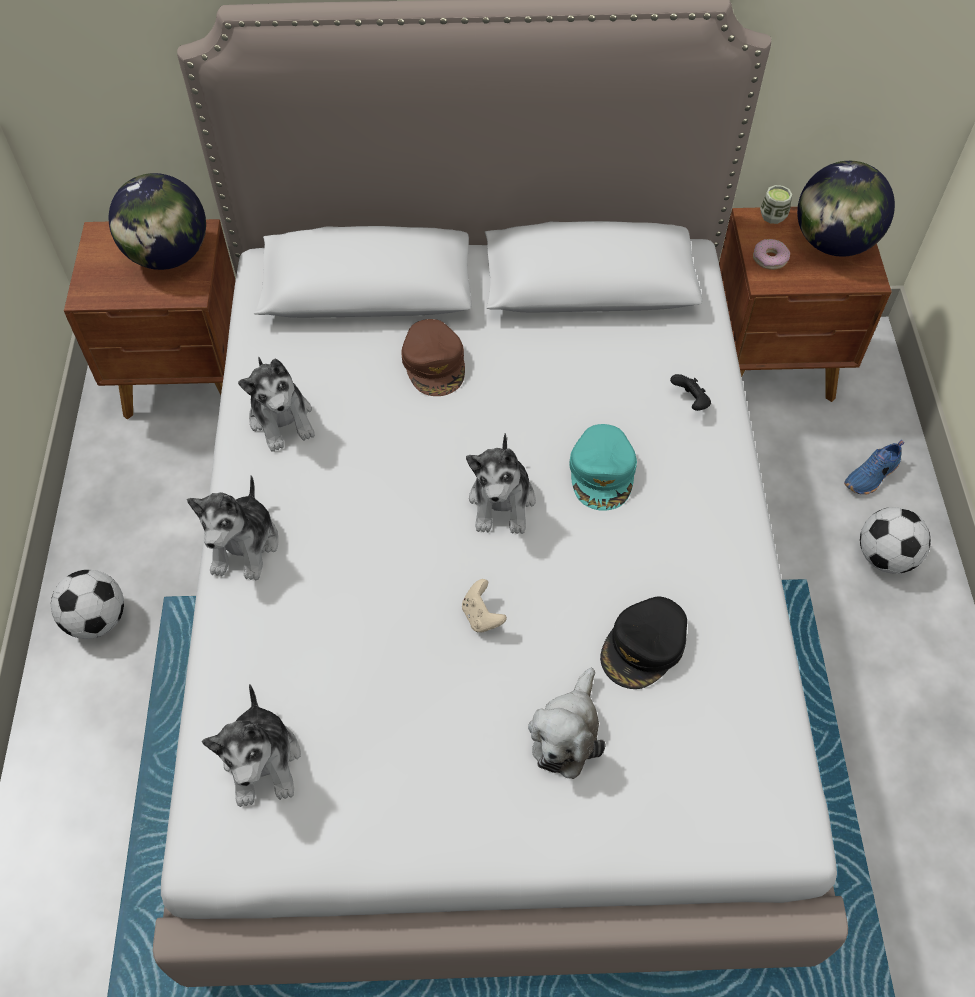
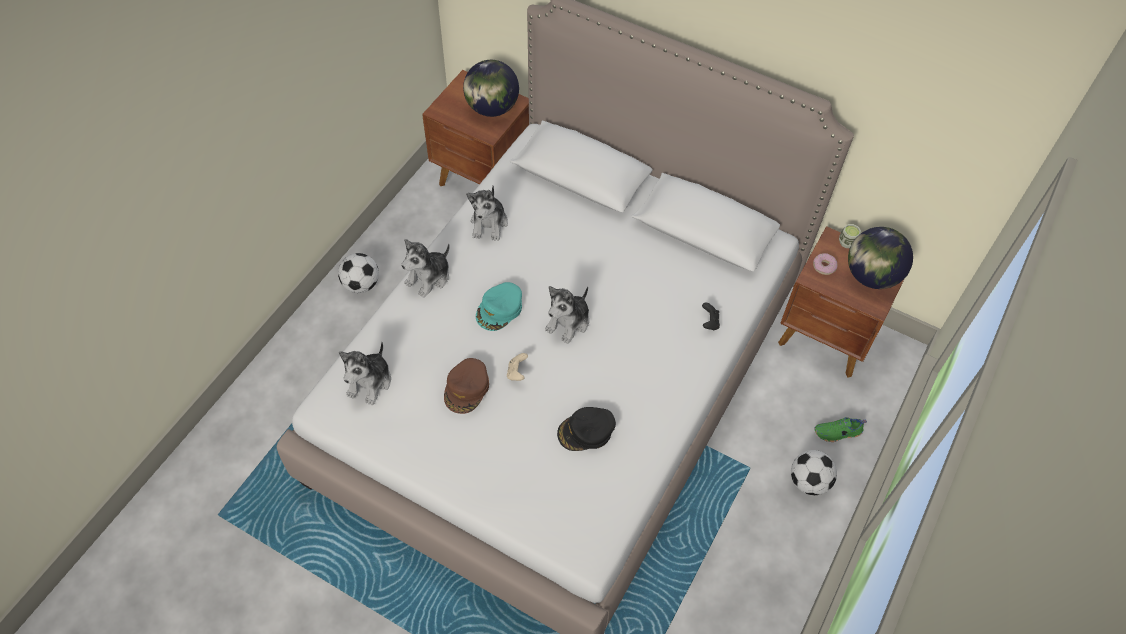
camera: 30 degrees right, 0 degrees up
(434, 363) = (587, 232): brown cap -> brown cap (467, 388)
(566, 733) = (517, 450): plush toy -> none
(603, 472) = (632, 335): turquoise cap -> turquoise cap (499, 309)
(871, 476) = (837, 433): blue shoe -> green shoe

